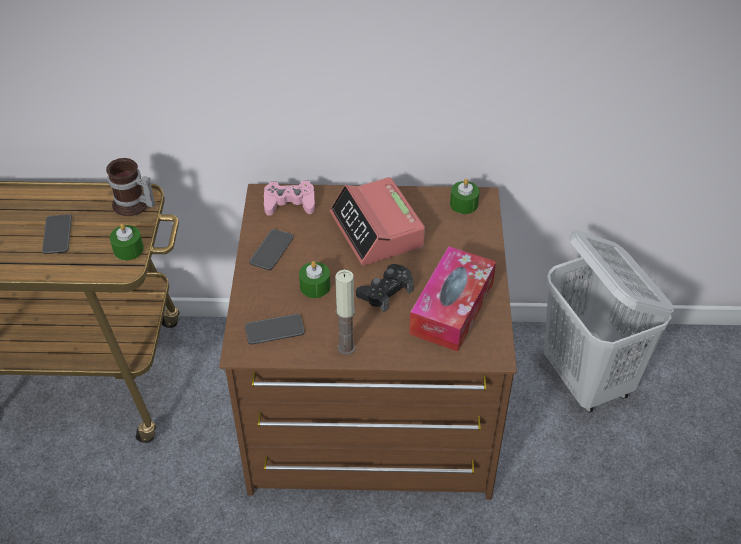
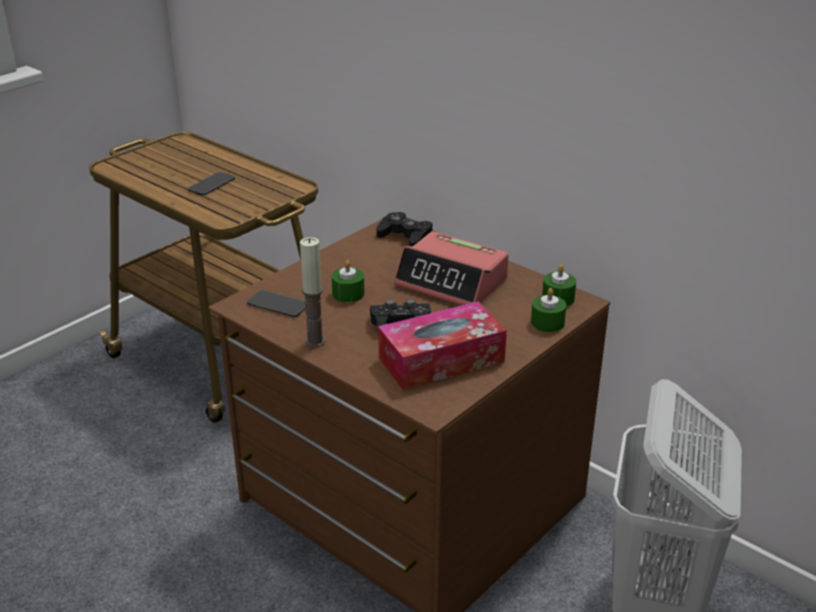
camera: 40 degrees right, 15 degrees down
(128, 249) = (242, 209): green candle -> green candle (547, 322)
(133, 206) = (282, 188): mug -> none
(271, 250) = (348, 258): phone -> none
(289, 203) = (405, 237): pink game controller -> black game controller
(377, 230) = (452, 282): alarm clock -> alarm clock turned 75 degrees counterclockwise

